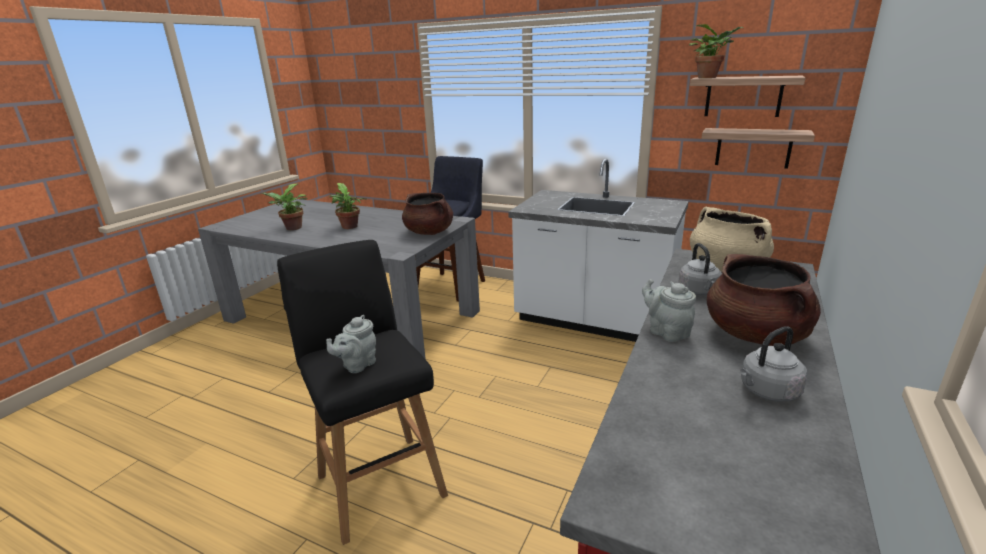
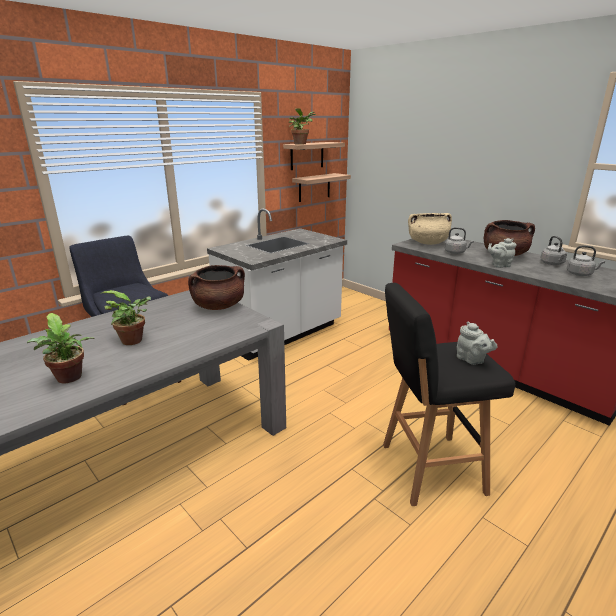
camera: 70 degrees left, 0 degrees up
(723, 428) = (580, 274): none -> grey kettle

